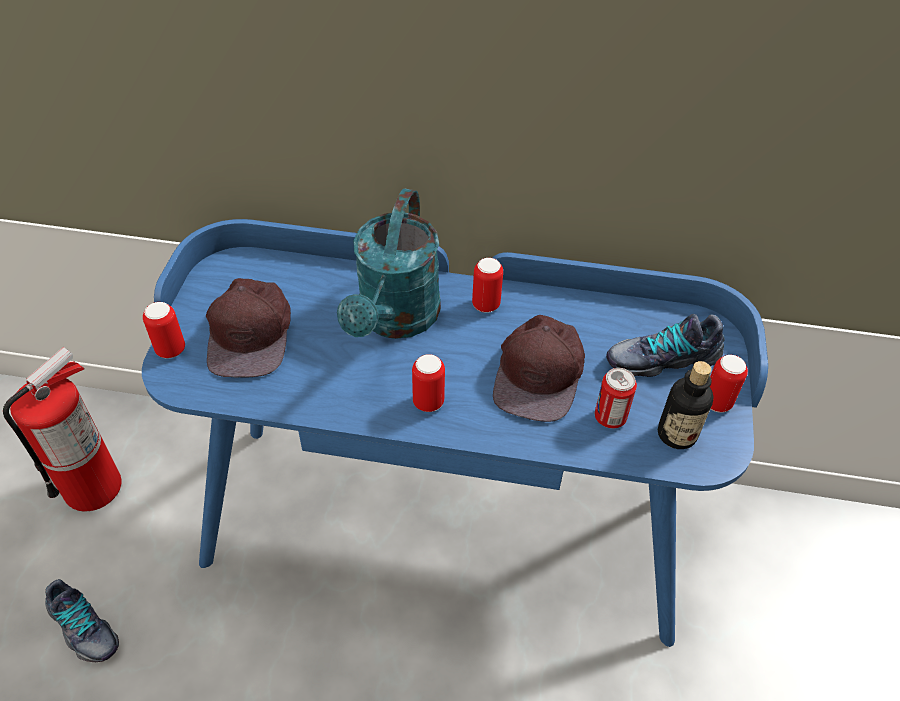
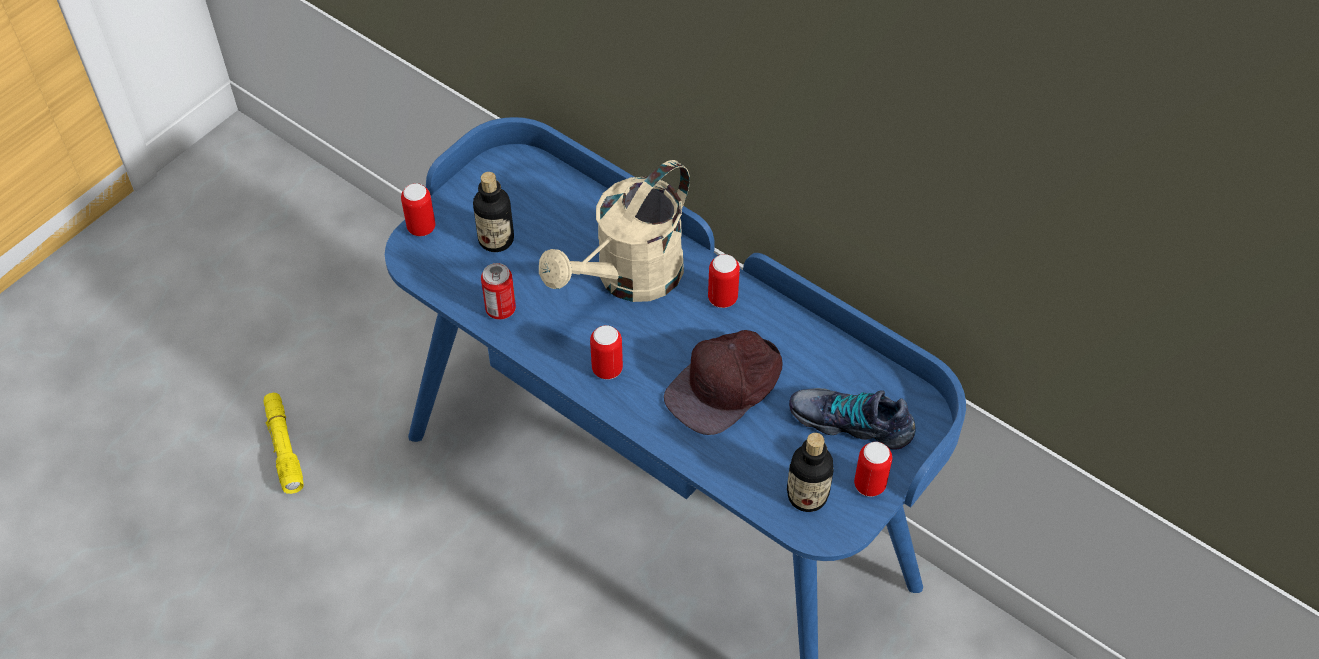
camera: 30 degrees right, 5 degrees up
(83, 629) = (284, 447): shoe -> yellow flashlight
(93, 486) = (351, 317): fire extinguisher -> none
(251, 333) = (496, 239): brown cap -> bottle
(395, 320) = (628, 279): turquoise watering can -> beige watering can
(610, 417) = (758, 454): can -> can (500, 309)

